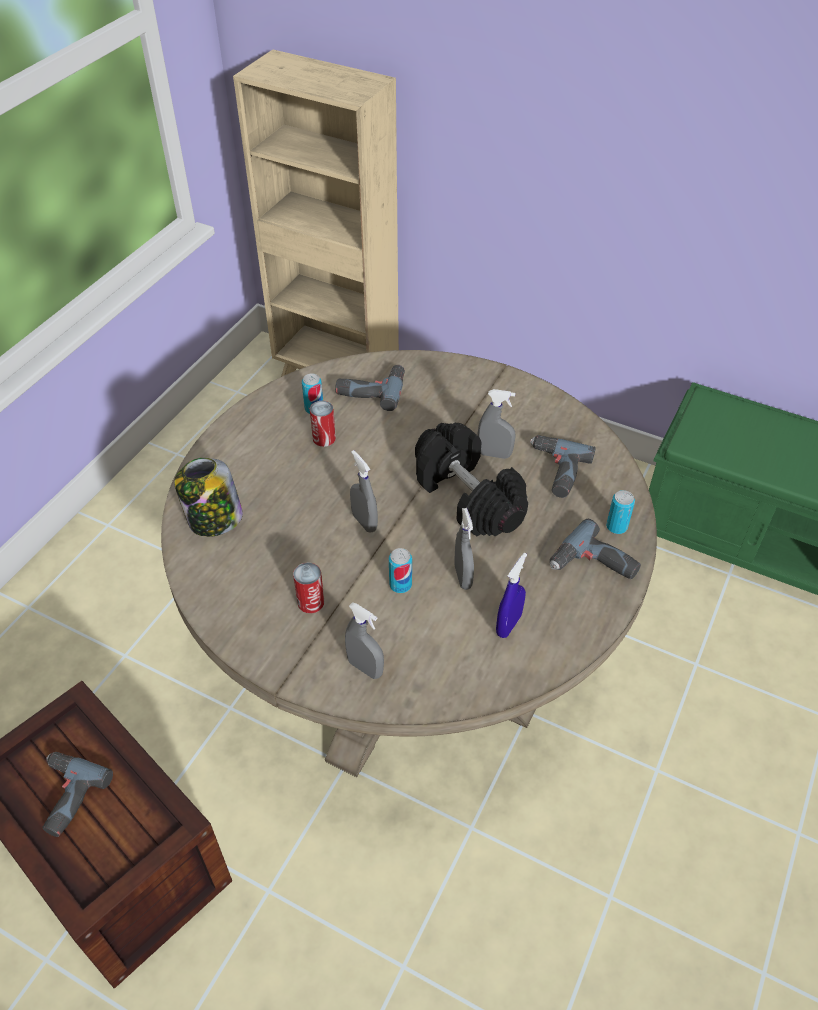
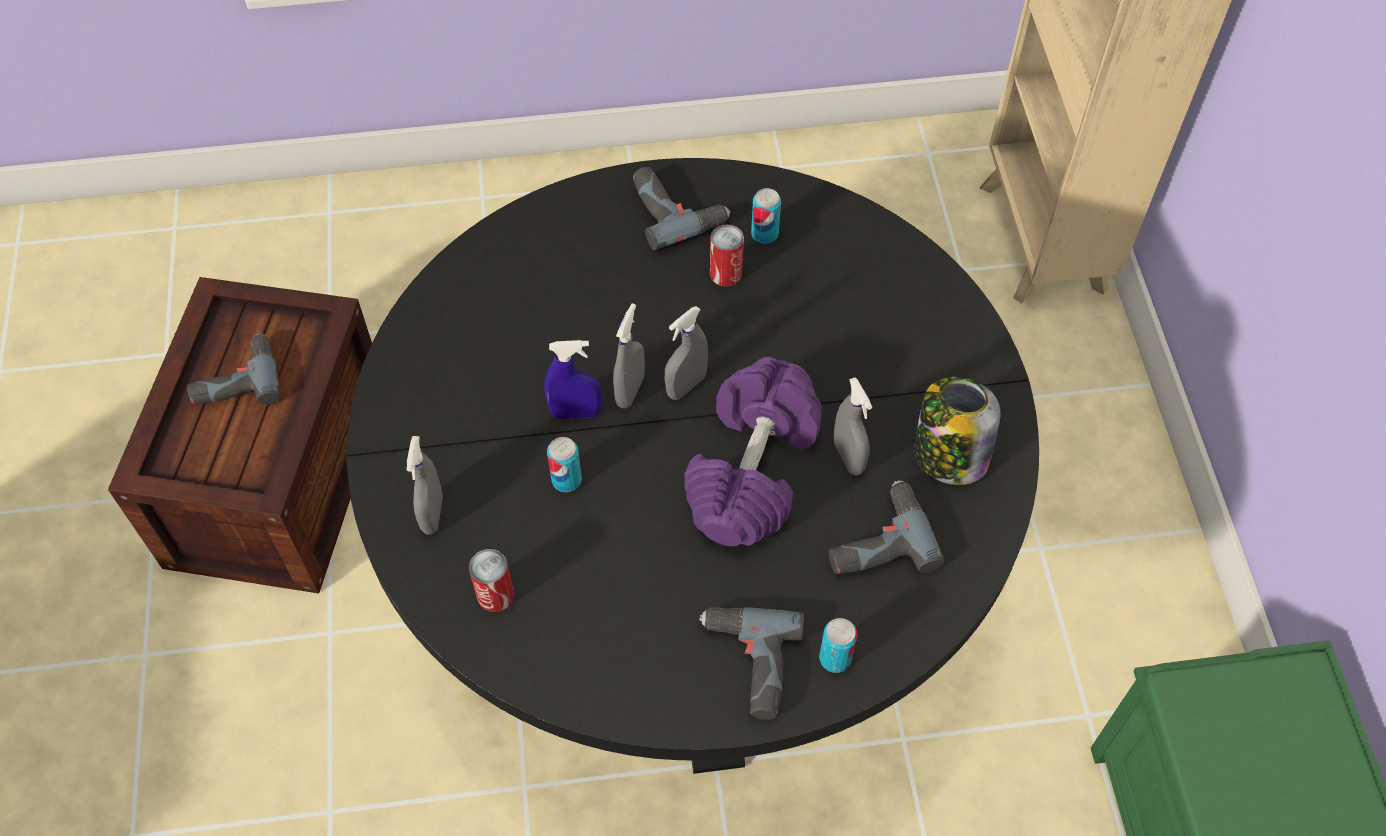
camera: 55 degrees right, 10 degrees up
(214, 520) = (525, 256): jar -> jar (949, 456)
(310, 602) = (481, 412): can -> can (495, 595)
(371, 389) = (848, 266): power drill -> power drill (676, 209)
(409, 657) = (693, 587): beige dining table -> black dining table
(463, 577) = (624, 534): grey spray bottle -> grey spray bottle (686, 386)
(467, 497) = (751, 469): black dumbbell -> purple dumbbell
(508, 625) = (588, 620): blue spray bottle -> blue spray bottle (575, 413)

